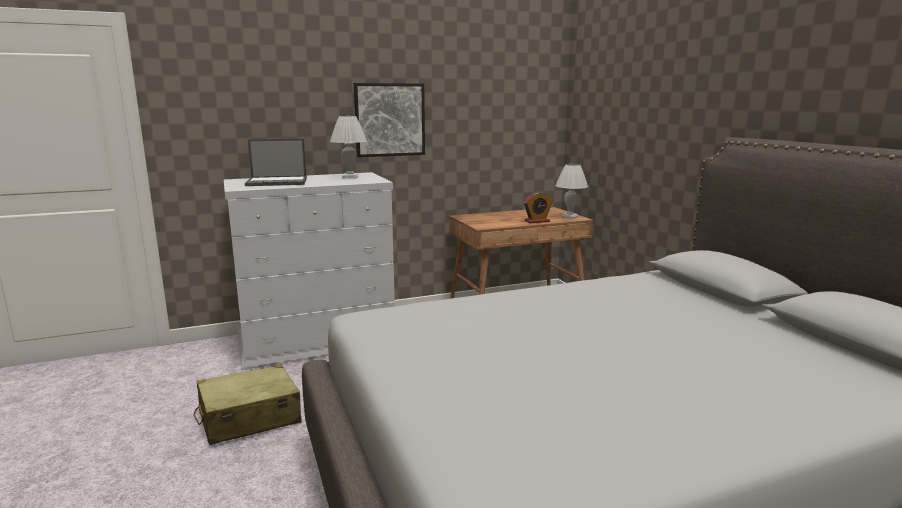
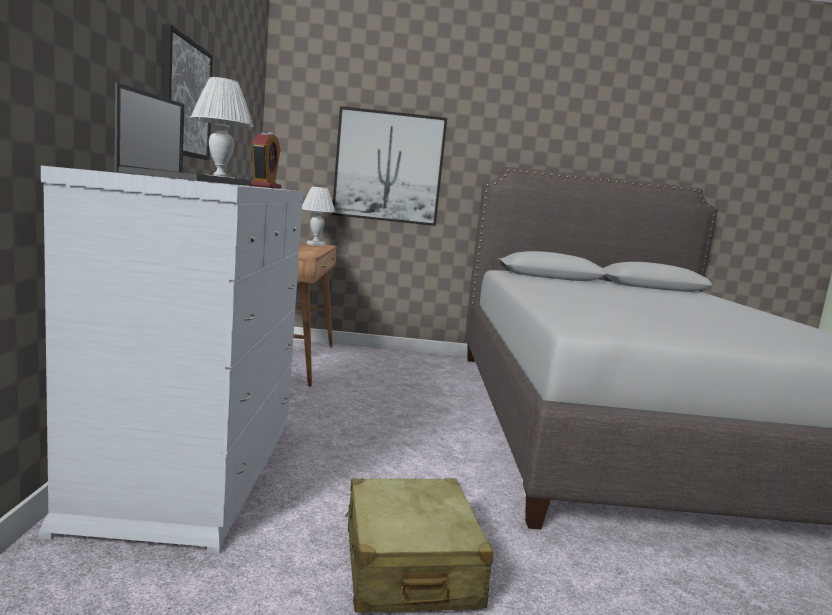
camera: 70 degrees left, 5 degrees down
(537, 221) = (314, 249): alarm clock -> alarm clock (264, 187)
(638, 141) = (388, 167): none -> picture

